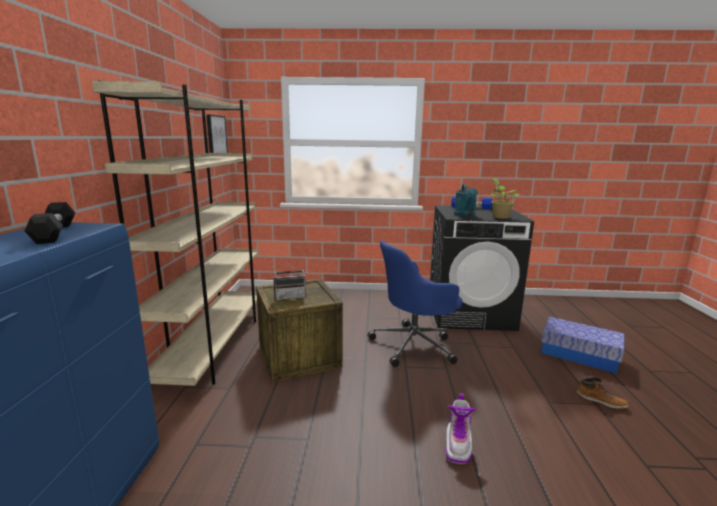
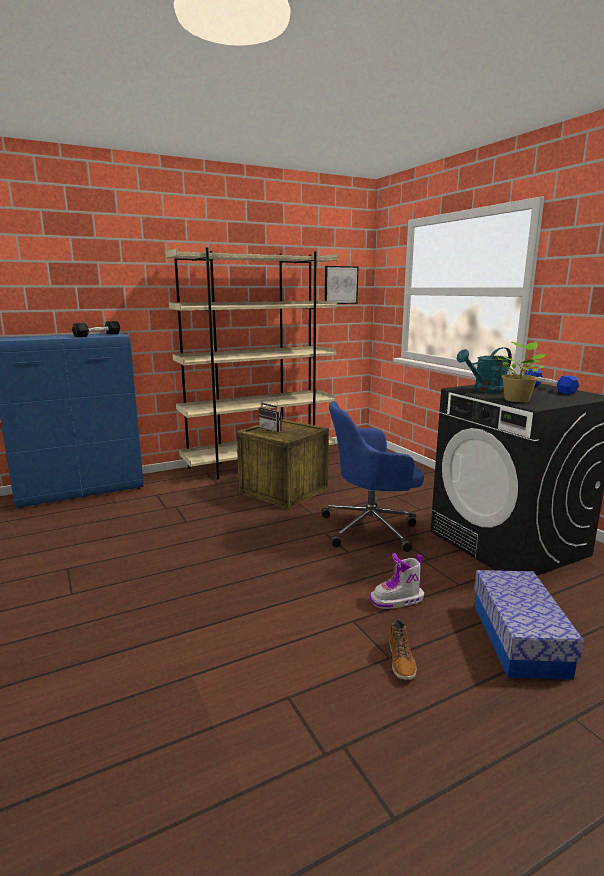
camera: 60 degrees right, 0 degrees up
(414, 345) = (371, 528): blue office chair -> blue office chair turned 45 degrees counterclockwise
(458, 445) = (227, 578): boot -> boot (397, 600)

